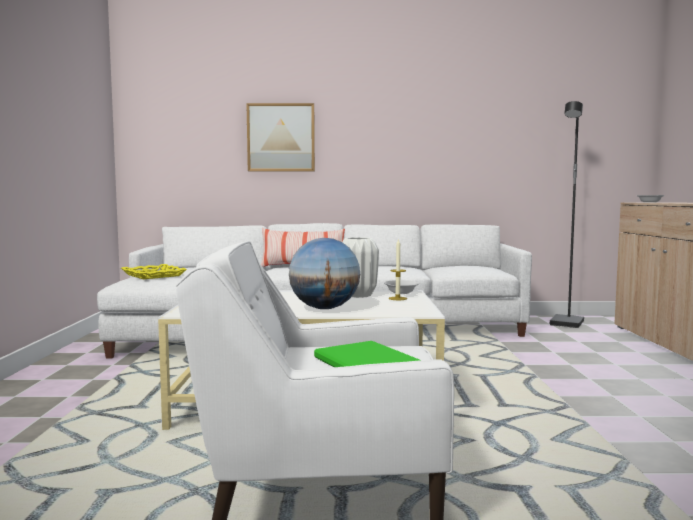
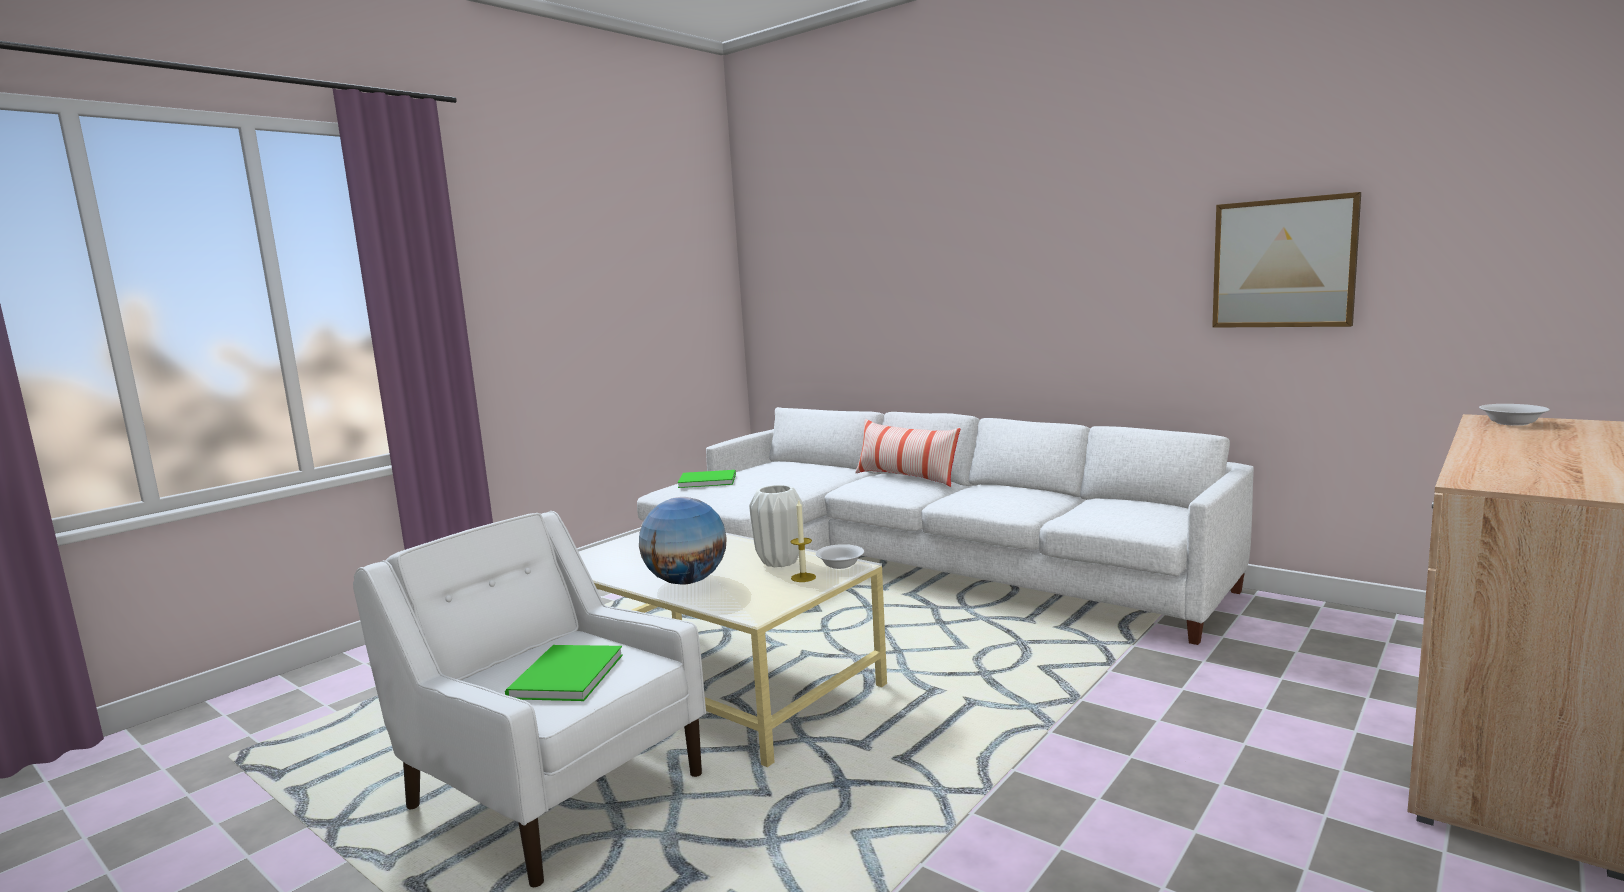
camera: 40 degrees right, 5 degrees up
(153, 275) = (706, 481): yellow tray -> green book
(281, 137) = (911, 287): picture -> picture (1283, 263)
(567, 323) = (1350, 633): black floor lamp -> none

